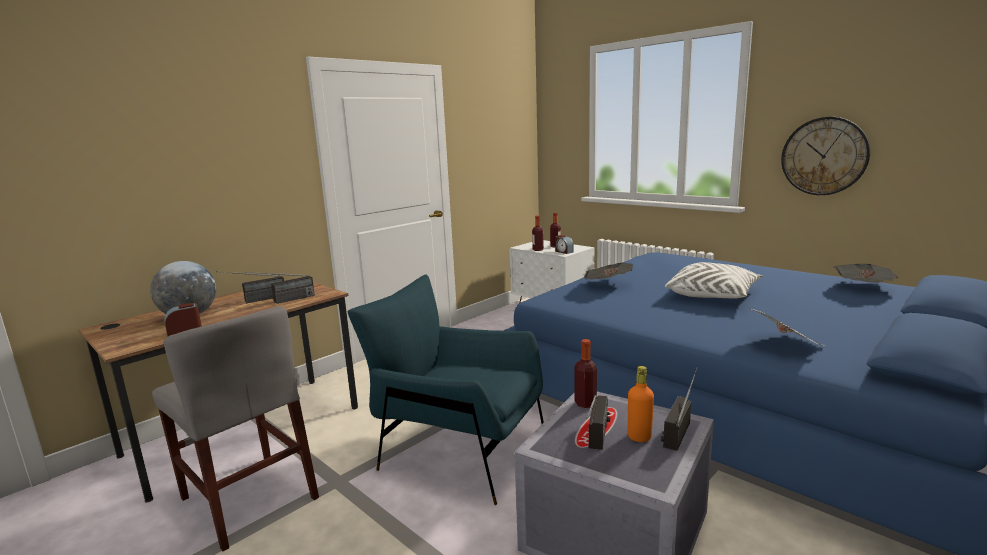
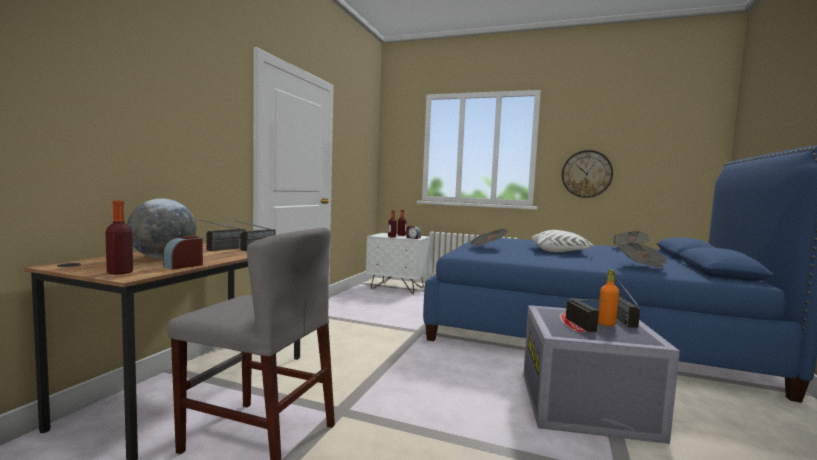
camera: 25 degrees left, 10 degrees down
(459, 449) = (422, 374): blue armchair -> none
(585, 403) = (546, 312): bottle -> bottle (120, 272)

